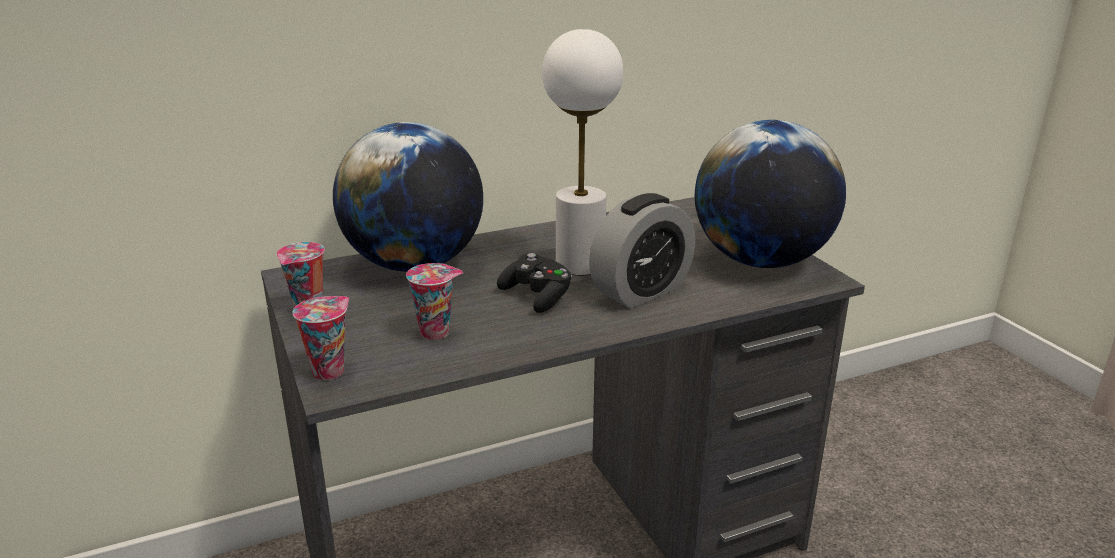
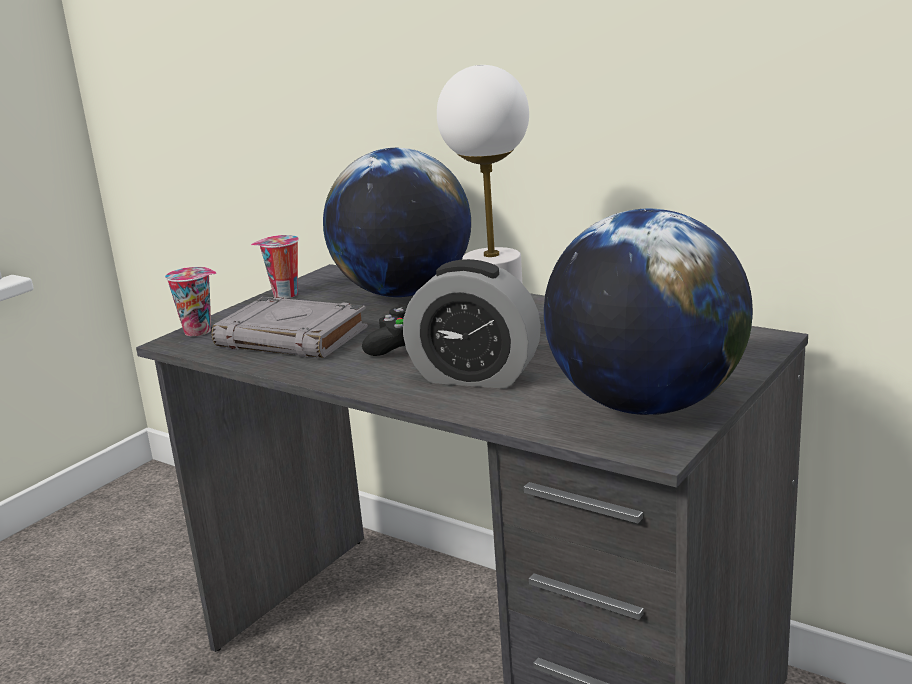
camera: 60 degrees right, 5 degrees down
(437, 332) = (294, 337): cup -> grey book

